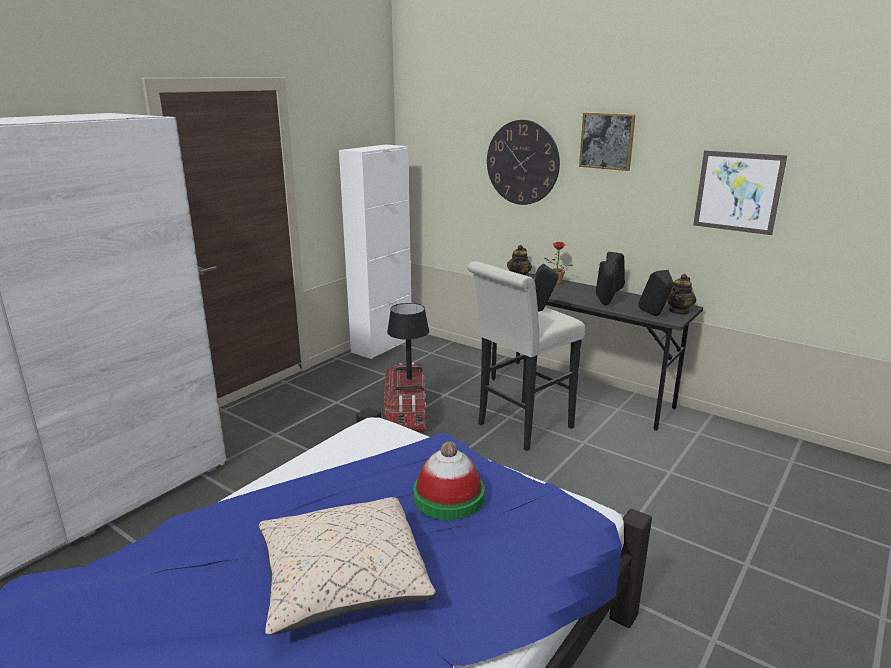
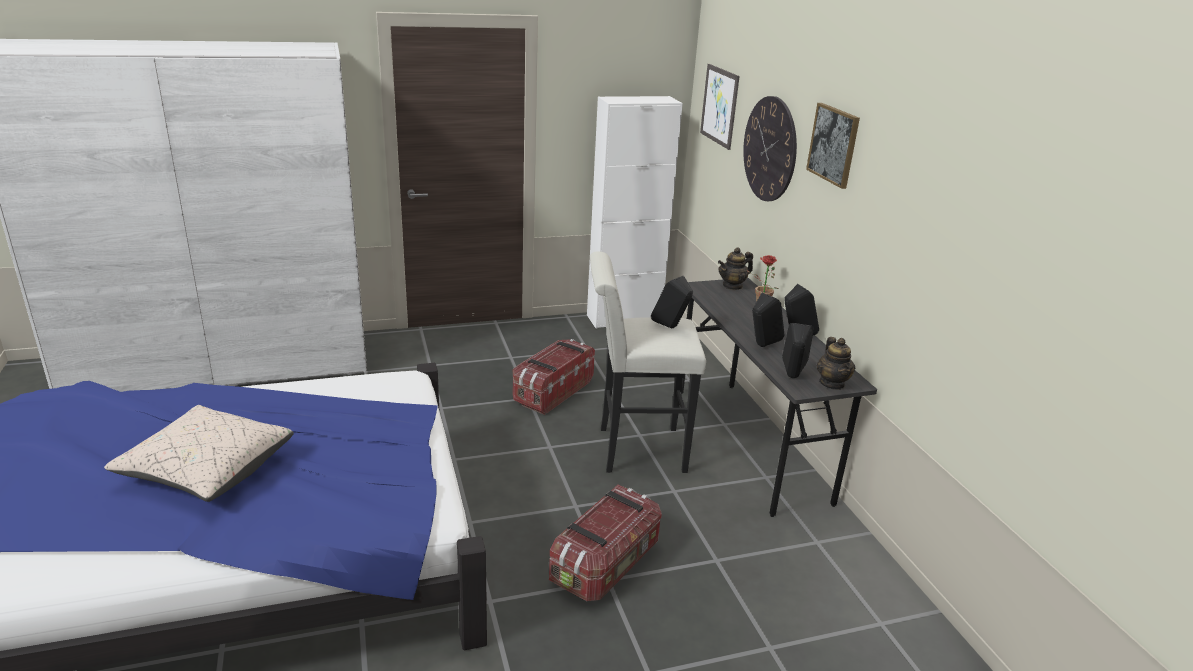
camera: 35 degrees right, 5 degrees up
(409, 378) = (560, 356): black table lamp -> none
(448, 497) = (349, 452): hat -> none
(618, 510) = (606, 564): none -> storage box
(679, 311) = (832, 383): teapot -> teapot turned 75 degrees counterclockwise
(738, 192) = (929, 251): picture -> picture (719, 106)

